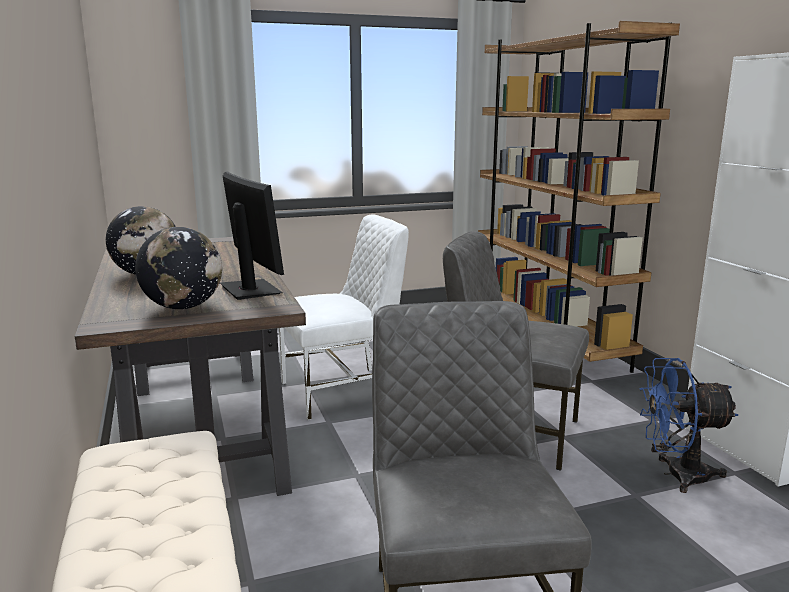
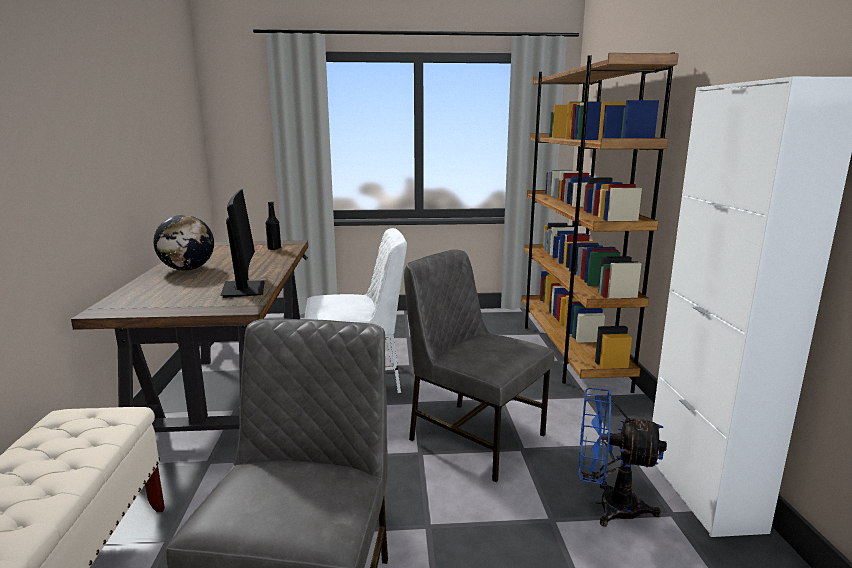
camera: 15 degrees right, 0 degrees up
(183, 307) = (175, 301): globe -> none
(224, 246) = (274, 249): none -> black bottle

